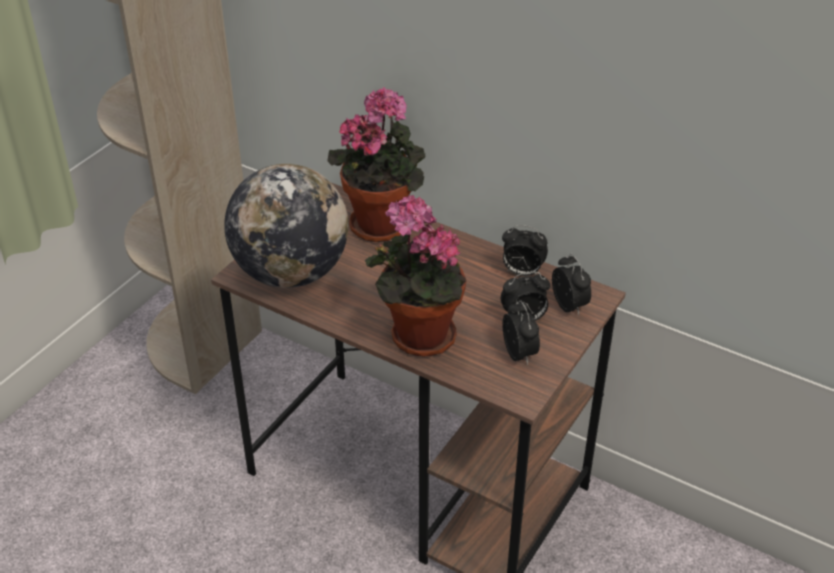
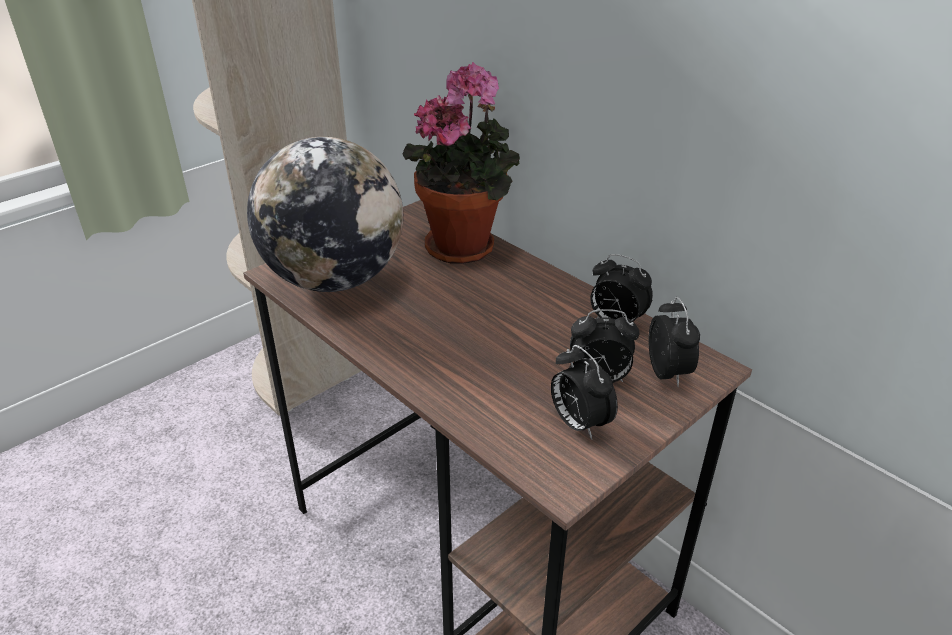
camera: 15 degrees right, 5 degrees down
(417, 336) = (448, 375): potted plant -> none
(520, 354) = (578, 423): alarm clock -> alarm clock turned 150 degrees clockwise

